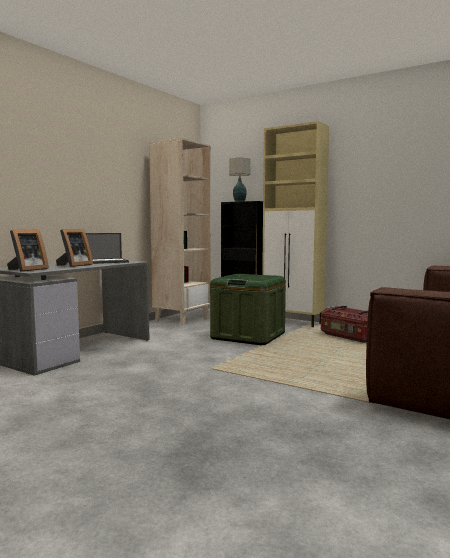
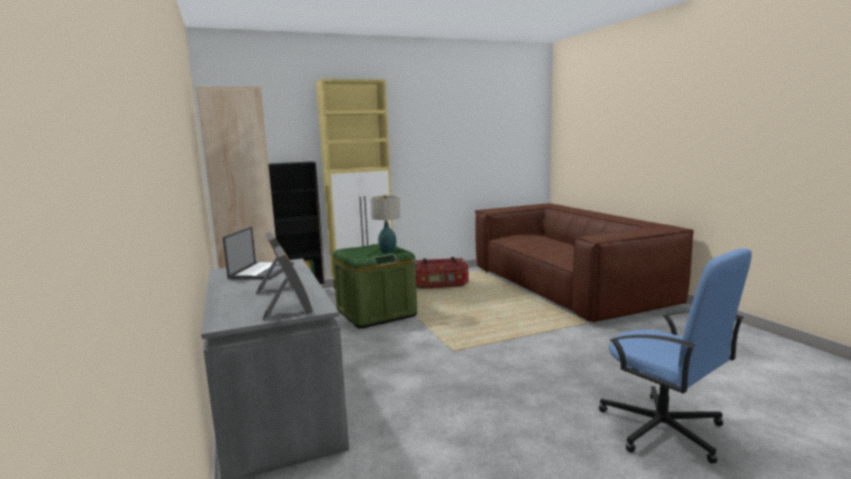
camera: 55 degrees left, 5 degrees up
(140, 473) = (663, 429): none -> blue office chair
(239, 201) = (284, 163): table lamp -> table lamp (387, 251)

